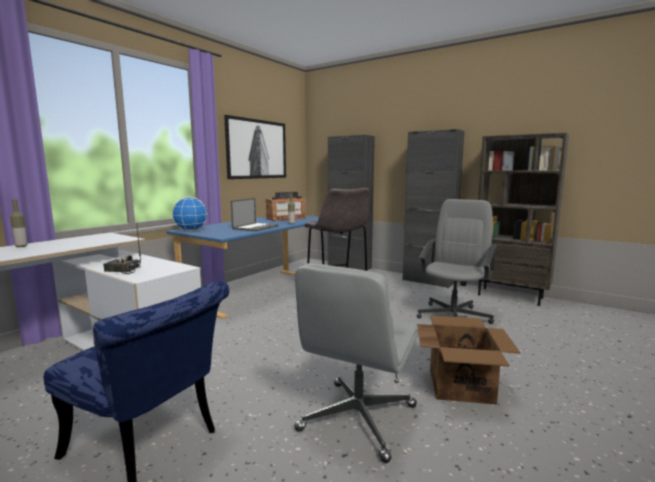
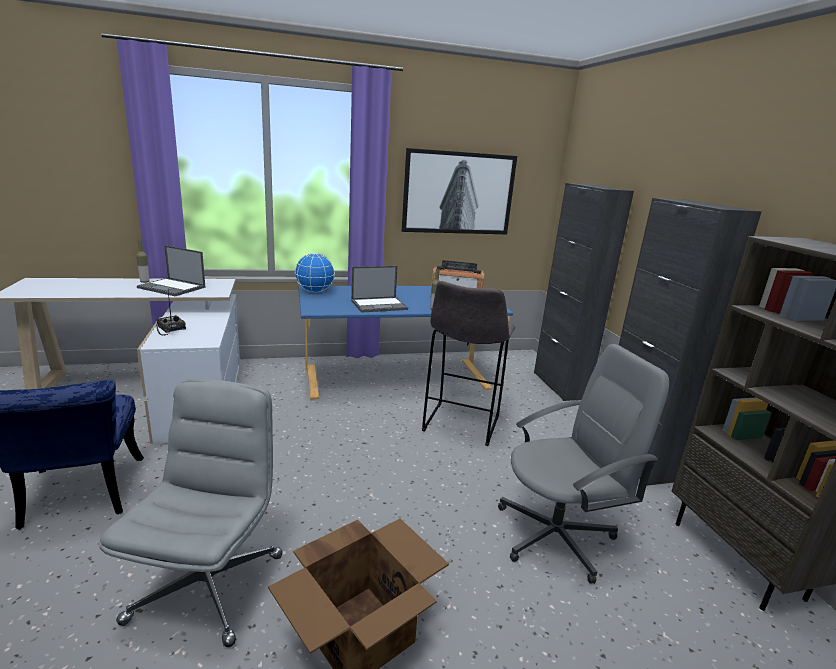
camera: 40 degrees right, 10 degrees up
(69, 243) = (172, 287): none -> laptop
(357, 419) = (208, 585): grey office chair -> grey office chair turned 120 degrees clockwise

